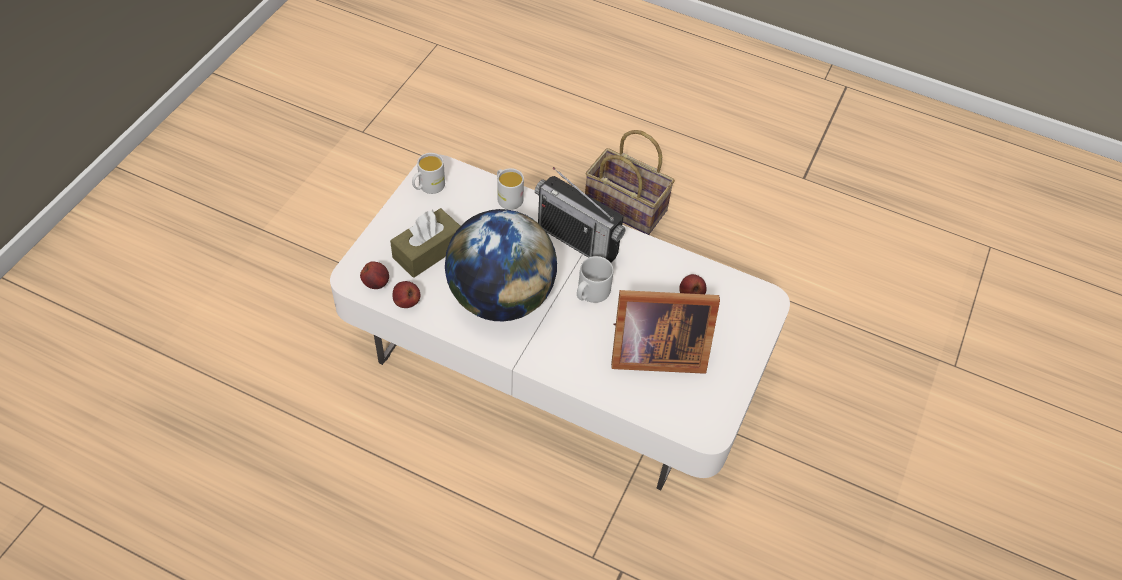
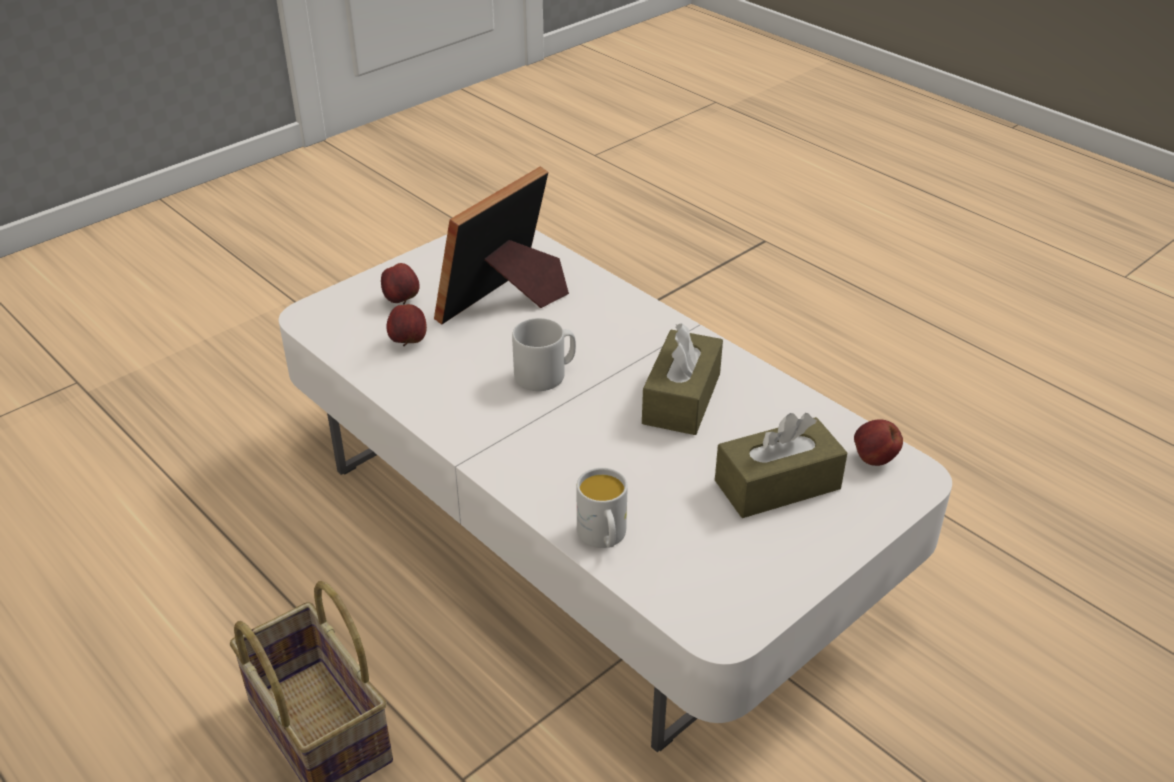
camera: 155 degrees left, 15 degrees down
(406, 302) = (828, 424): apple -> apple (402, 300)
(428, 187) = (748, 594): white mug -> none
(501, 297) = (681, 398): globe -> brown tissue box
(577, 241) = (522, 442): radio -> none
(653, 351) = (506, 301): picture frame -> picture frame turned 75 degrees counterclockwise

